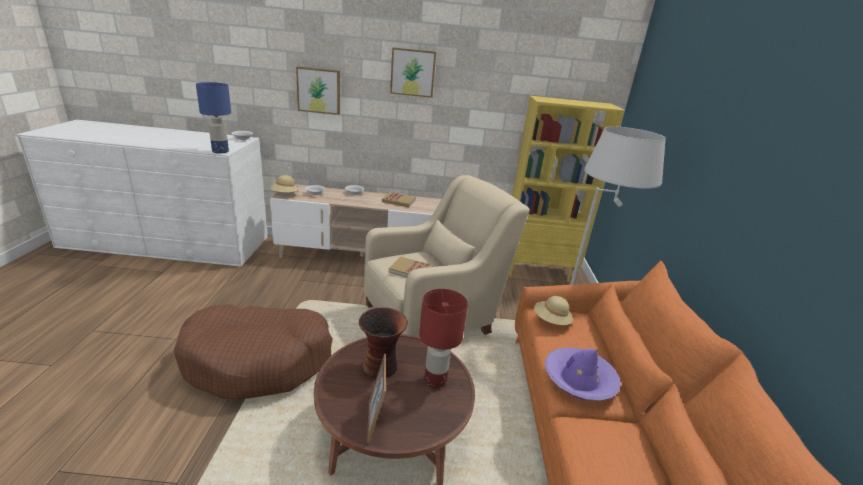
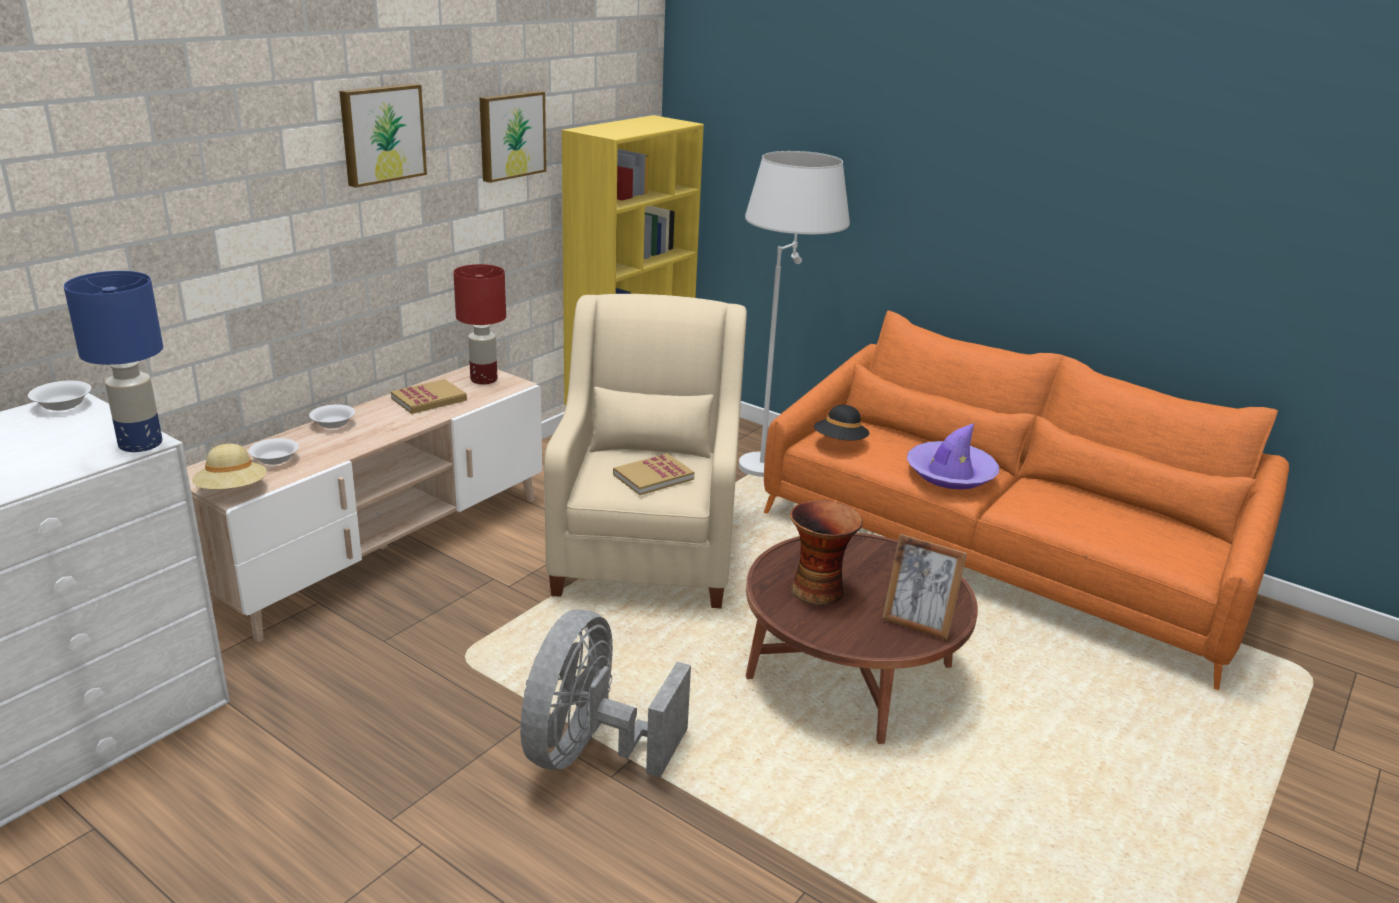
camera: 55 degrees left, 0 degrees up
(258, 360) = (590, 751): brown dog bed -> grey fan
(319, 90) = (203, 223): picture -> picture (510, 135)
(435, 380) = (872, 562): red table lamp -> red table lamp (483, 379)
(551, 321) = (840, 442): beige hat -> black hat

